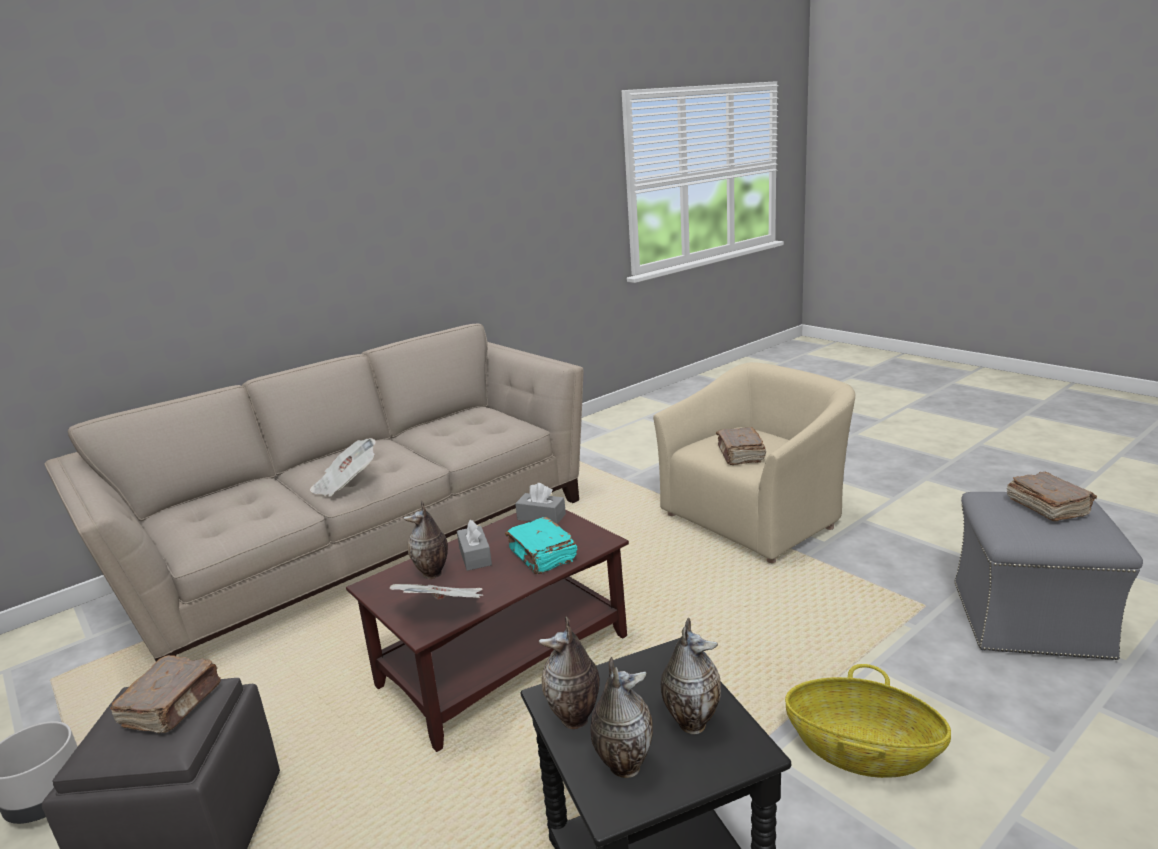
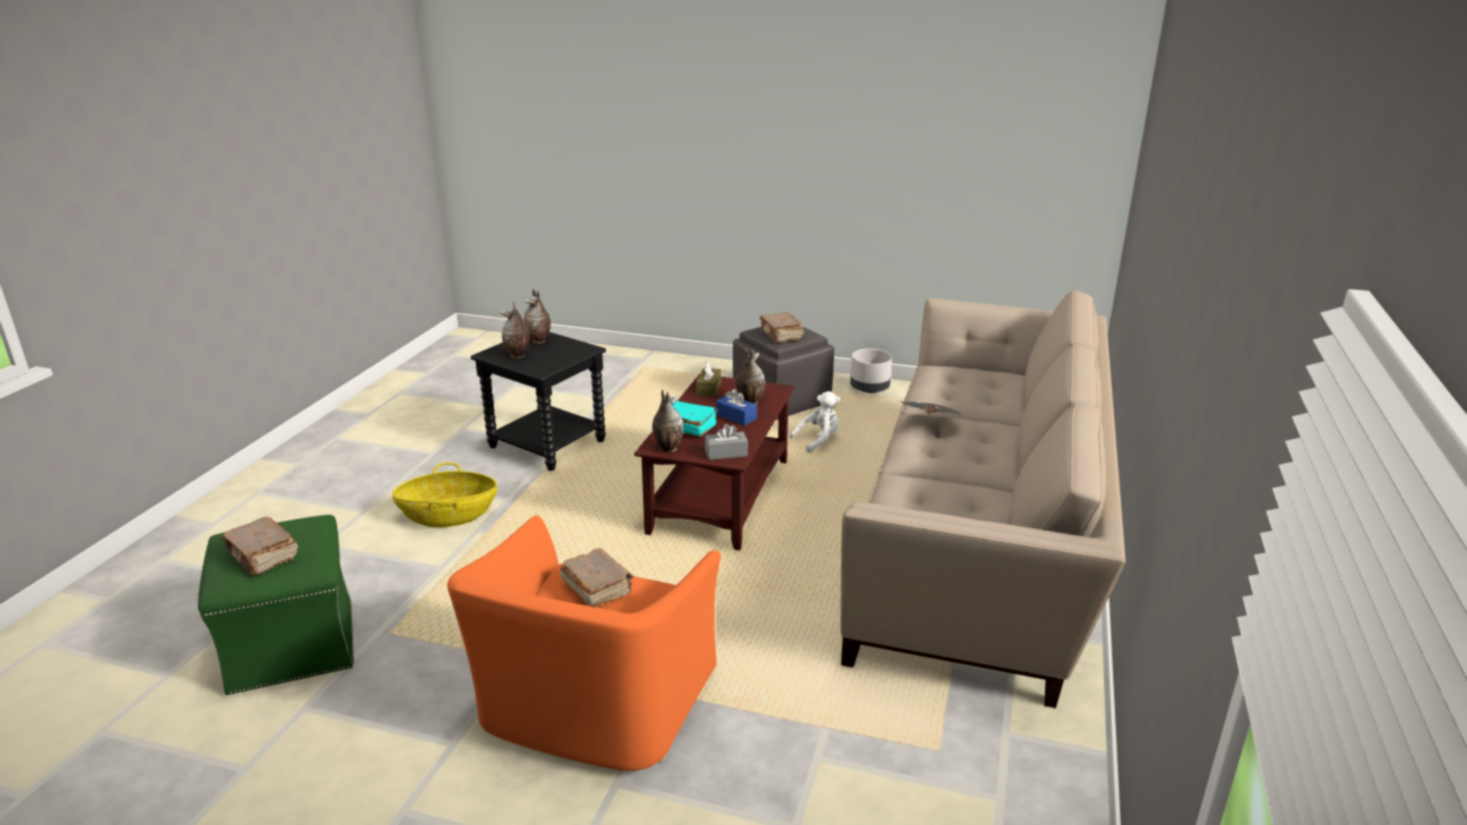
camera: 145 degrees right, 5 degrees up
(291, 709) = (818, 441): none -> white plush toy
(445, 611) = (709, 389): newspaper -> brown tissue box
(475, 556) = (736, 417): grey tissue box -> blue tissue box
(575, 719) = (570, 346): vase -> vase (667, 448)
(755, 517) = (594, 706): beige armchair -> orange armchair
(1030, 620) = (292, 645): grey ottoman -> green ottoman

